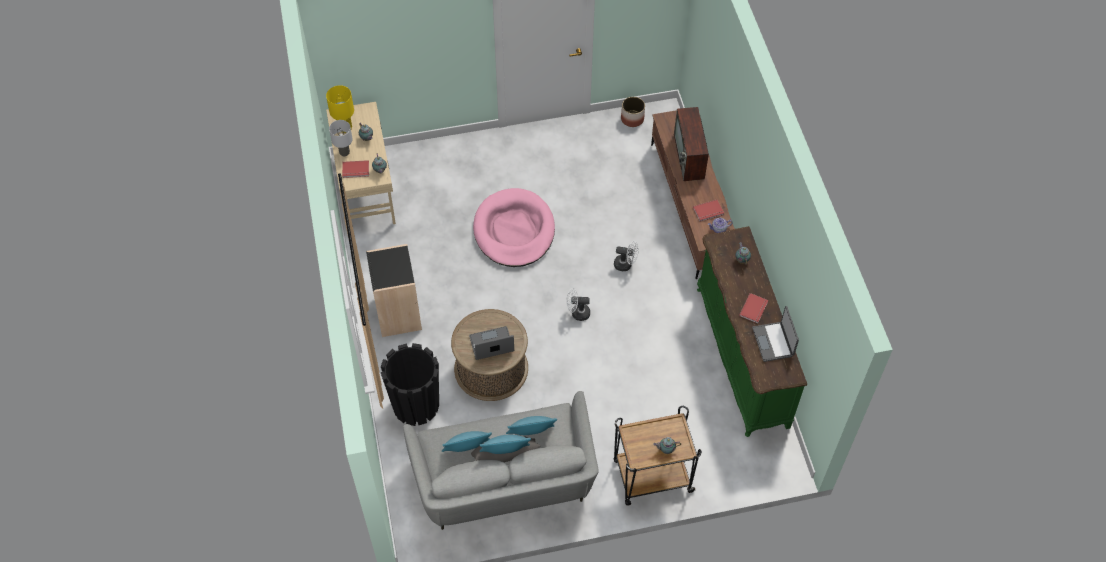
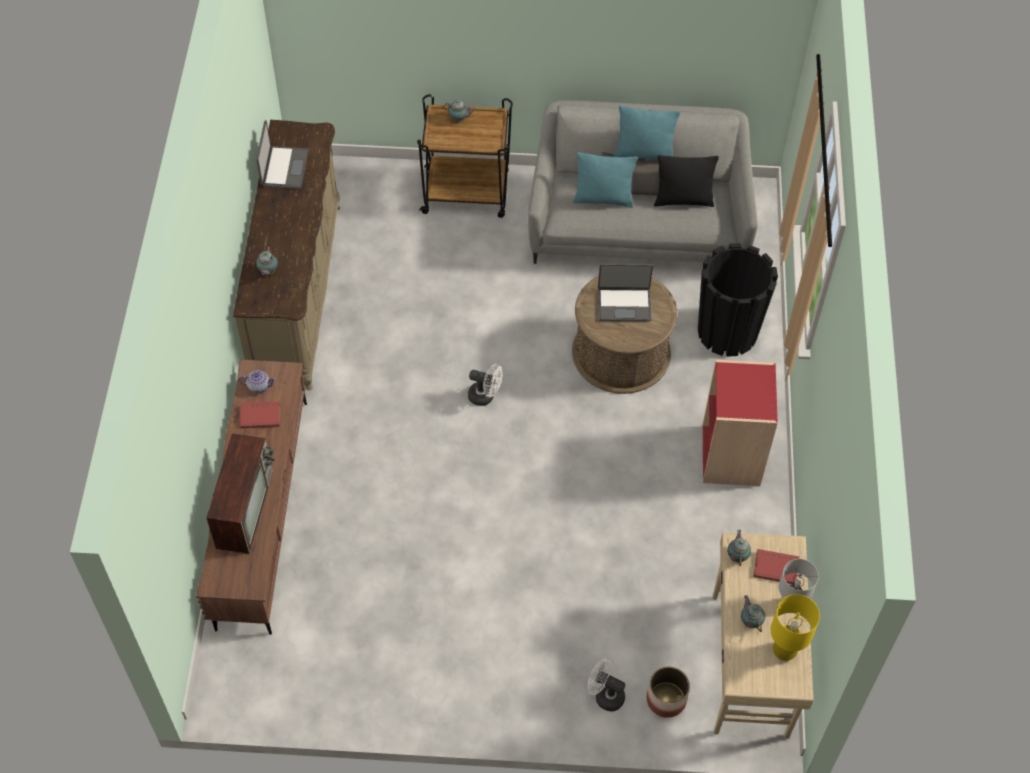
camera: 165 degrees left, 0 degrees up
(397, 313) = (731, 456): black bookcase -> red bookcase
(467, 451) = (683, 200): turquoise pillow -> black pillow
(514, 231) = (535, 539): pink dog bed -> none
(626, 264) = (393, 447): white fan -> white fan (605, 695)
(632, 119) = (279, 692): planter -> planter (665, 699)
(740, 356) = (299, 293): green cabinet -> beige cabinet
(754, 309) = (285, 209): red book -> none

